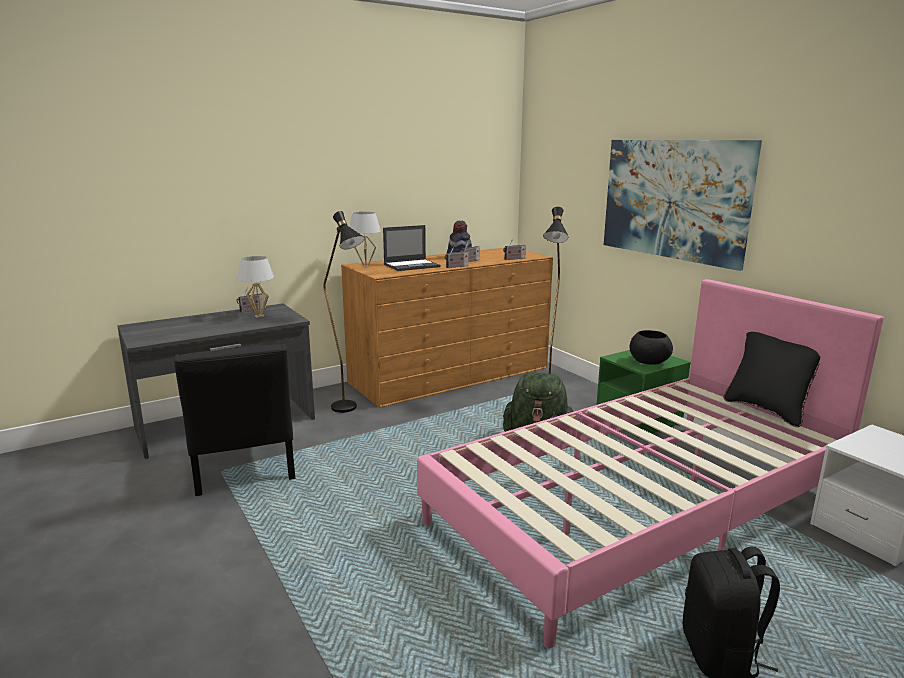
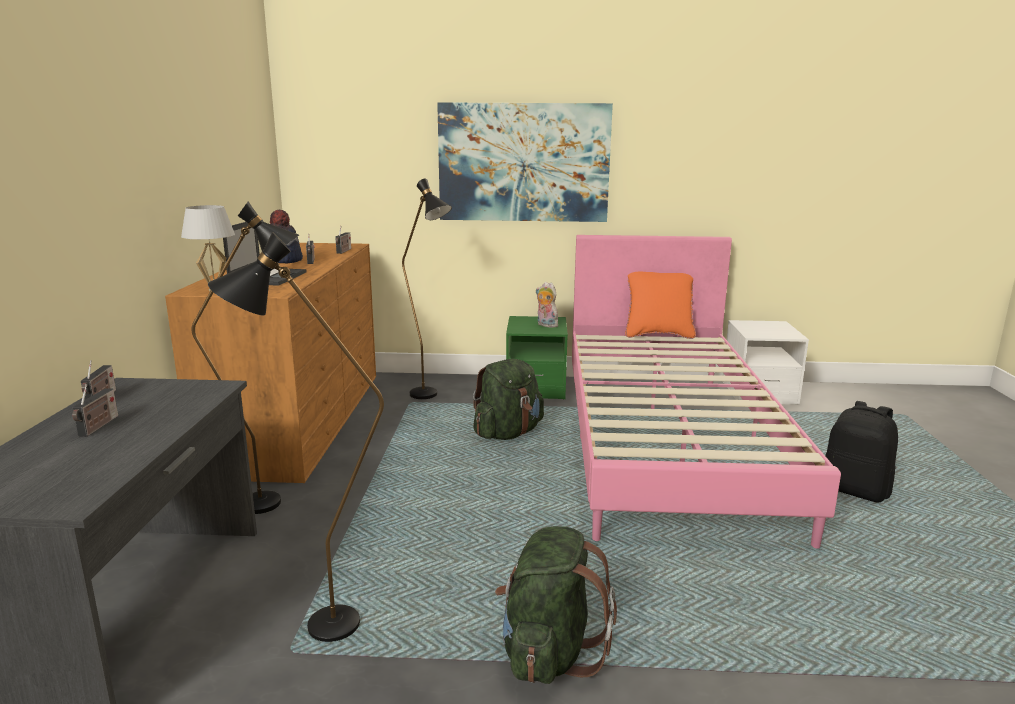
camera: 55 degrees left, 0 degrees up
(244, 469) = (313, 629): black chair -> black floor lamp
(259, 316) = (147, 401): white table lamp -> none
(275, 548) = (549, 653): none -> green backpack
(456, 267) = (323, 268): radio -> radio (98, 427)
(650, 362) = (545, 325): black bowl -> plush toy
(766, 410) = (658, 334): black pillow -> orange pillow

